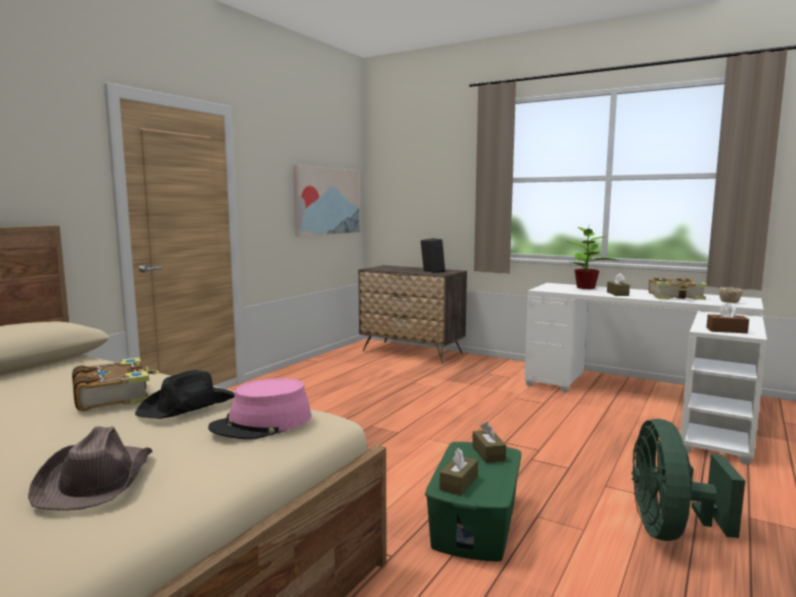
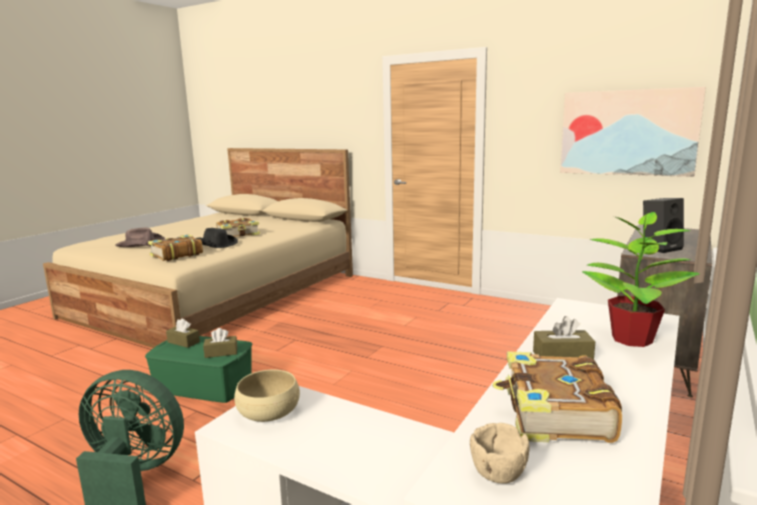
camera: 90 degrees right, 5 degrees up
(262, 423) = (176, 255): pink hat -> book
(726, 330) = (268, 411): brown tissue box -> beige bowl

